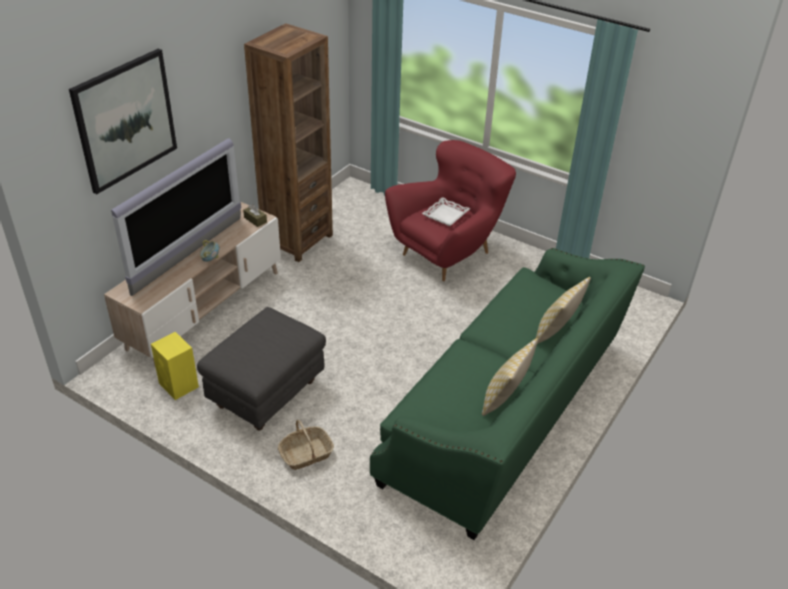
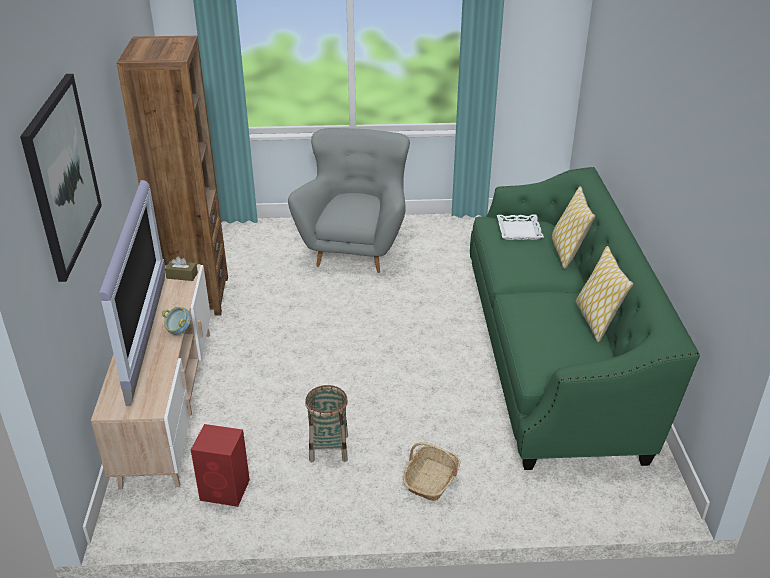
camera: 35 degrees left, 5 degrees down
(179, 385) = (226, 490): yellow speaker -> red speaker
(266, 393) = (328, 448): grey ottoman -> basket
(446, 215) = (353, 205): white tray -> white tray (519, 231)
(448, 253) = (356, 248): red armchair -> grey armchair

